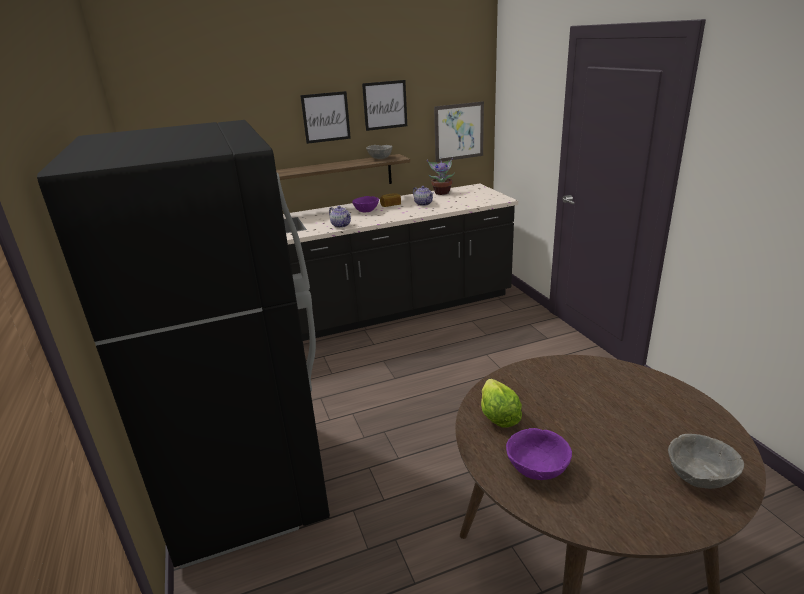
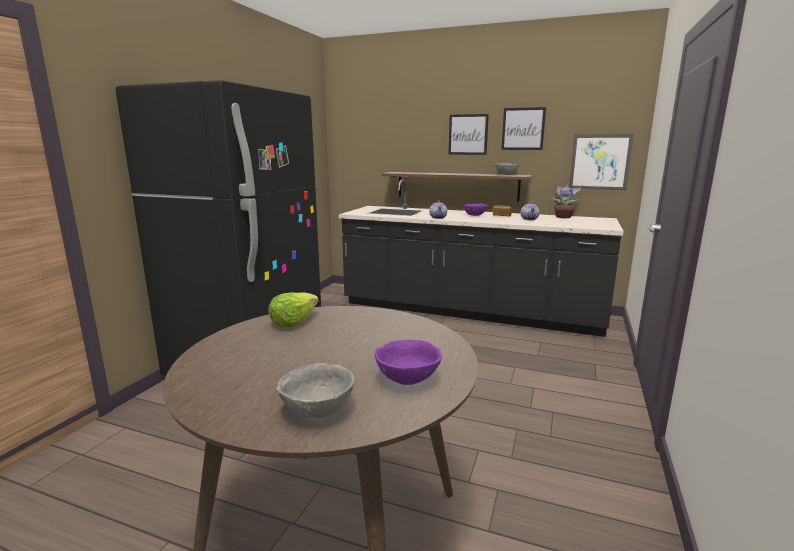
camera: 40 degrees right, 10 degrees down
(537, 471) = (239, 351): purple bowl -> purple bowl (407, 380)

